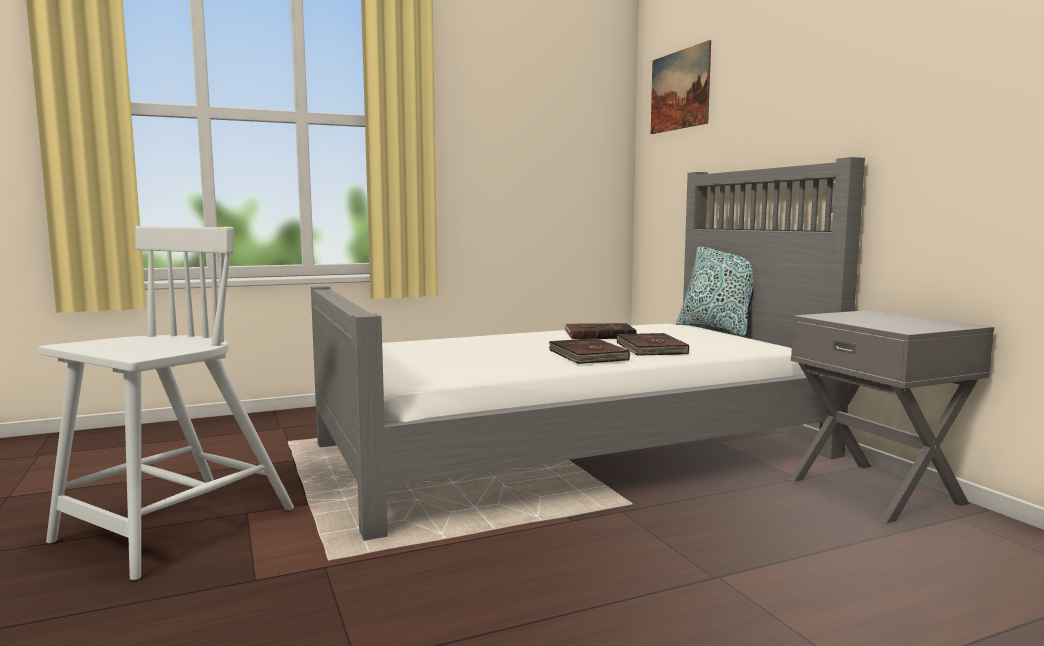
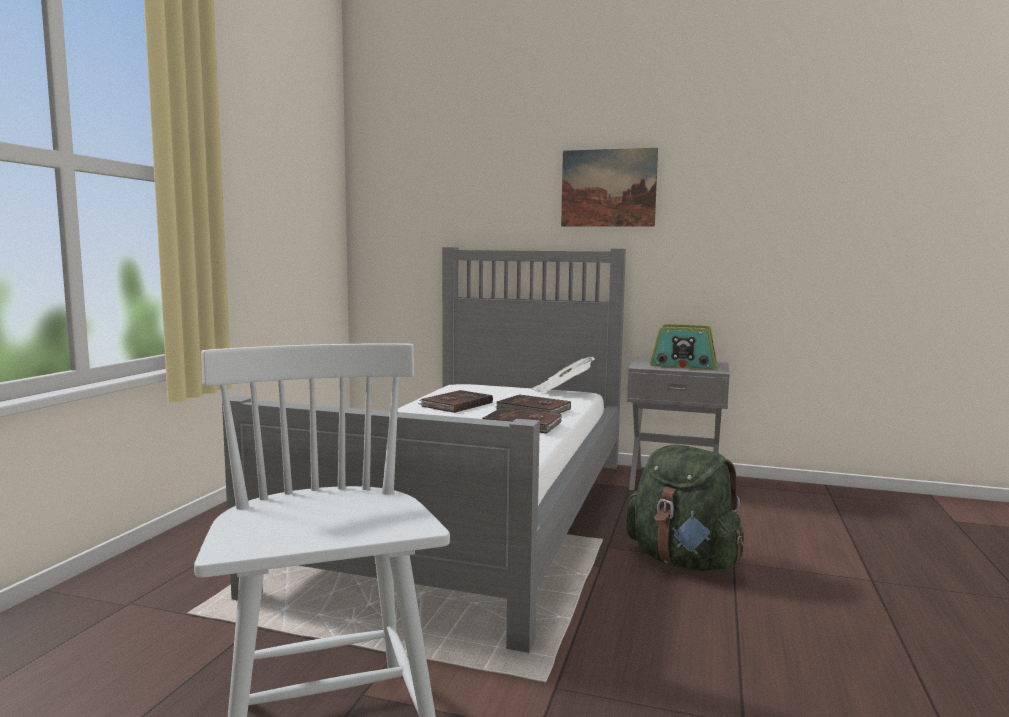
camera: 50 degrees left, 0 degrees up
(661, 551) = (683, 561): none -> green backpack
(679, 90) = (413, 169): picture -> picture (608, 188)
(718, 329) = (496, 384): pillow -> none
(750, 341) = (562, 391): none -> newspaper
(886, 321) = (683, 365): none -> radio

